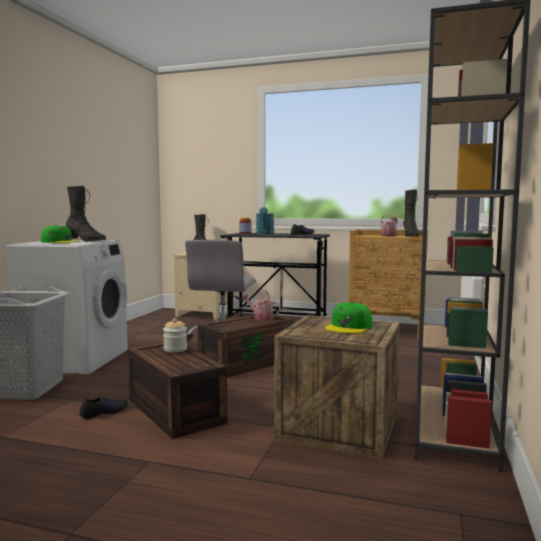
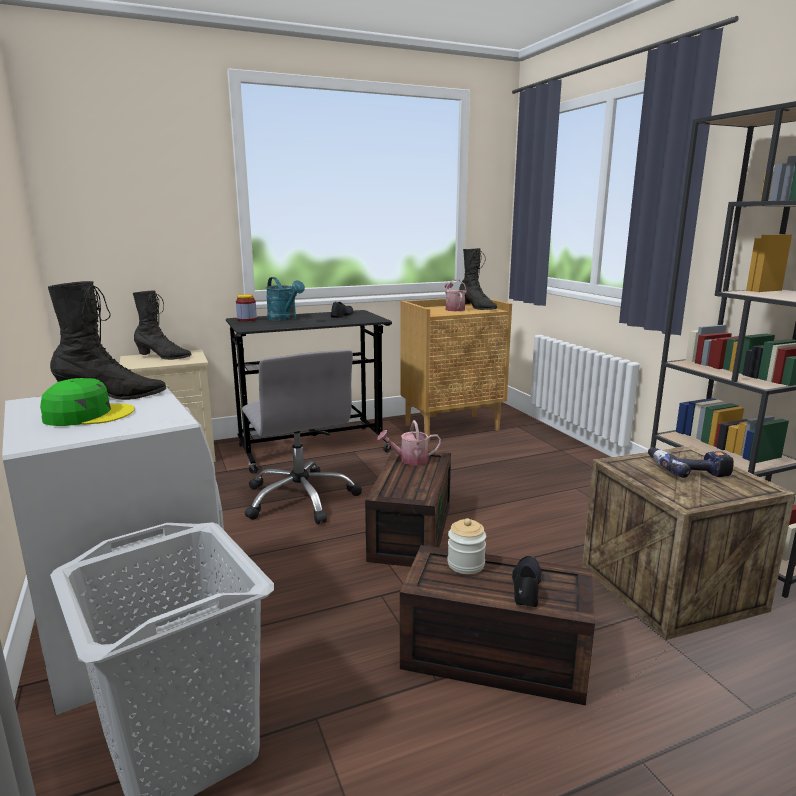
camera: 40 degrees left, 10 degrees up
(104, 412) = (418, 715): black shoe -> black shoe (526, 586)
(349, 327) = (688, 470): green cap -> power drill

